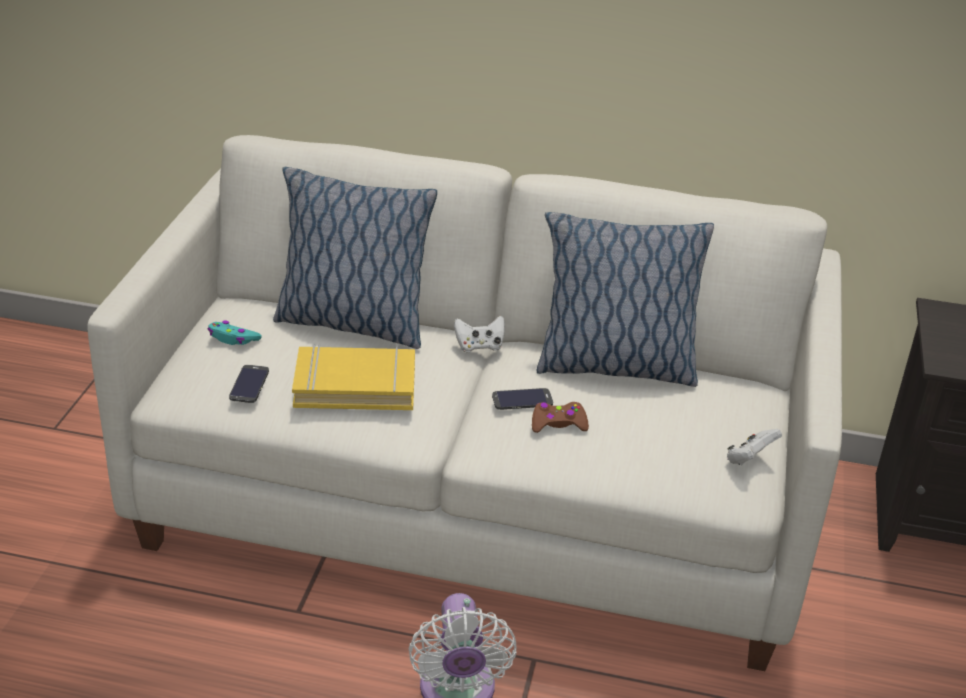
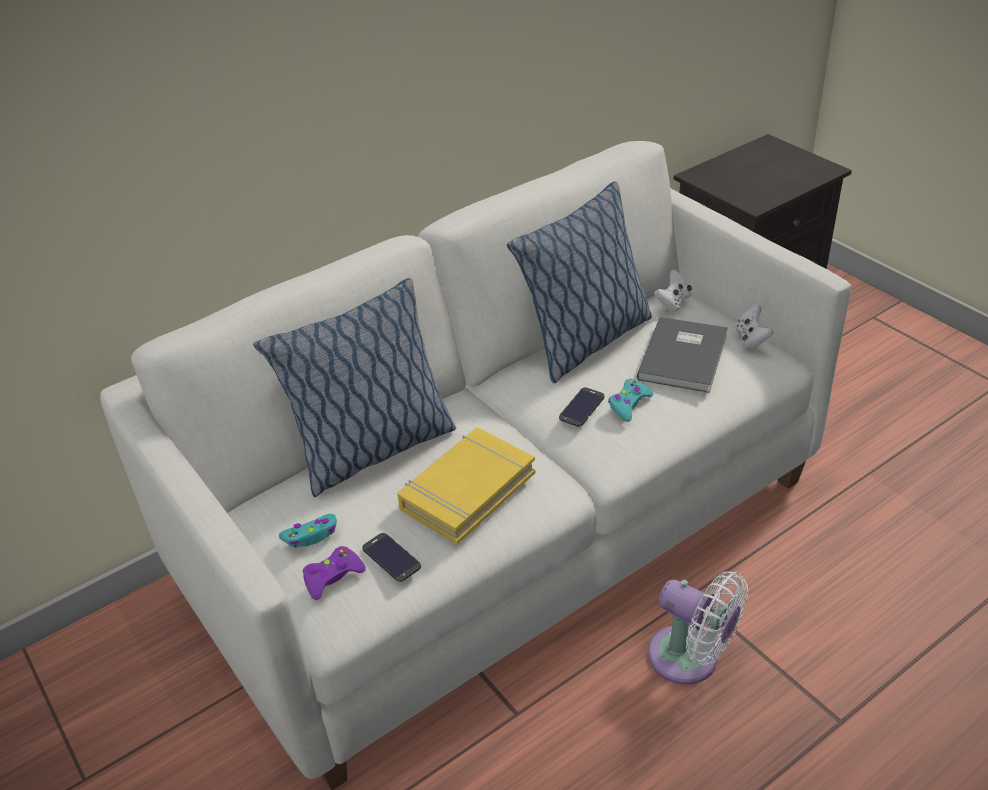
camera: 45 degrees left, 5 degrees up
(204, 368) = (332, 577): none -> purple game controller
(479, 346) = (482, 396): white game controller -> white game controller (673, 303)
(558, 423) = (629, 404): brown game controller -> turquoise game controller
(665, 428) = (686, 356): none -> grey book

